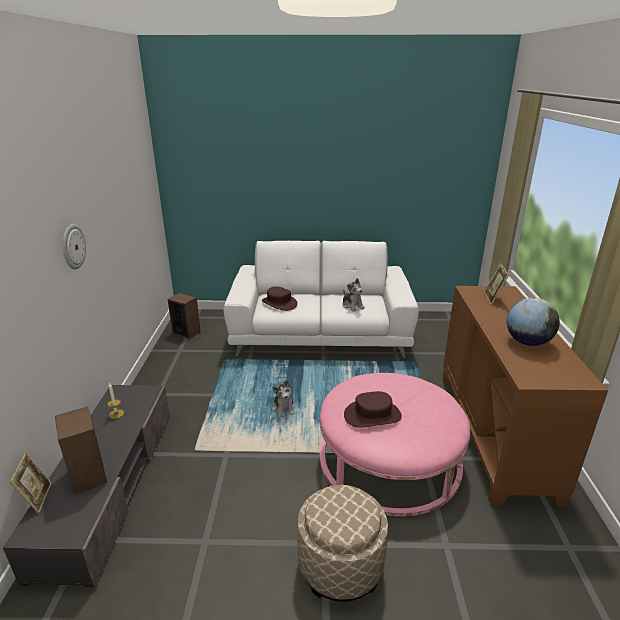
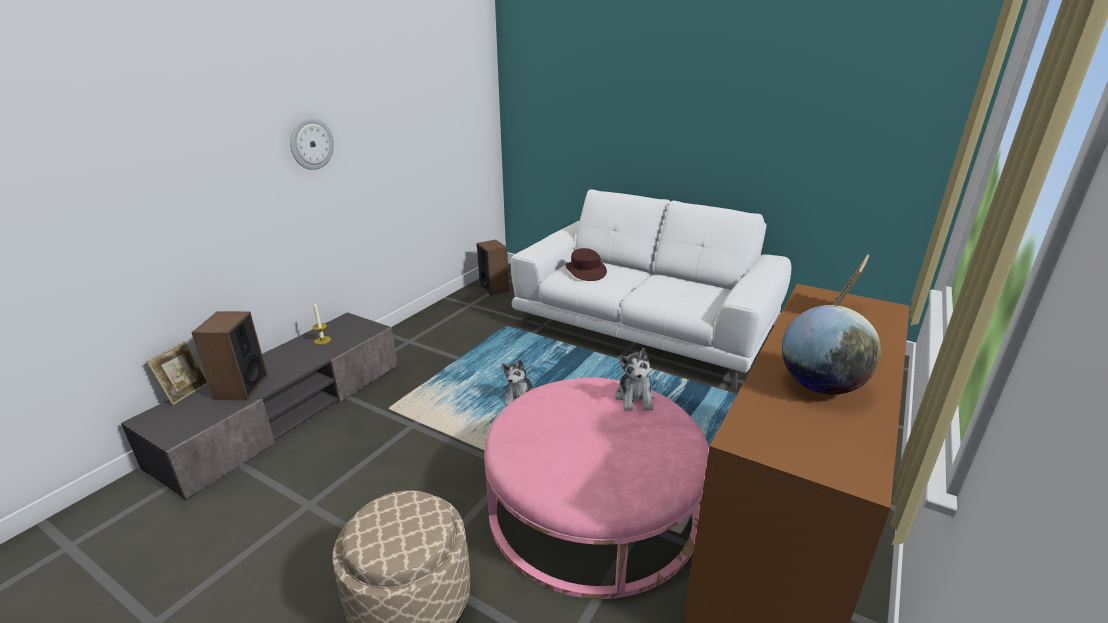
camera: 30 degrees right, 0 degrees up
(352, 306) = (676, 294): plush toy -> plush toy (635, 398)
(372, 415) = (557, 429): brown hat -> none

